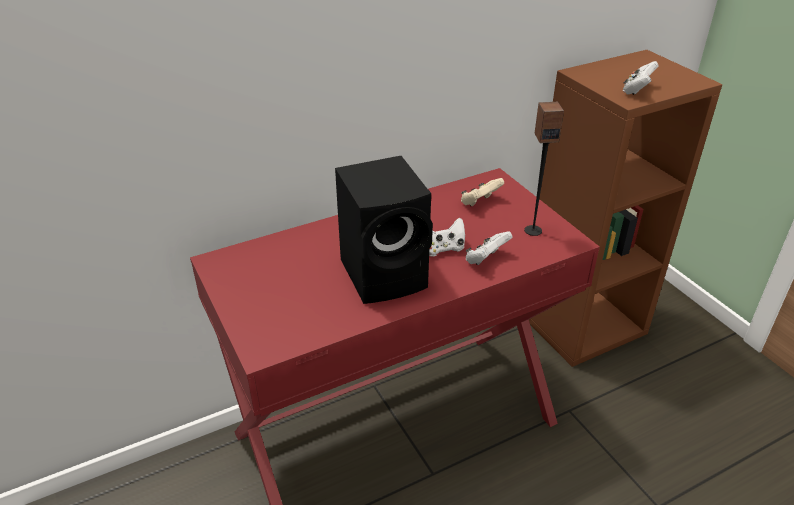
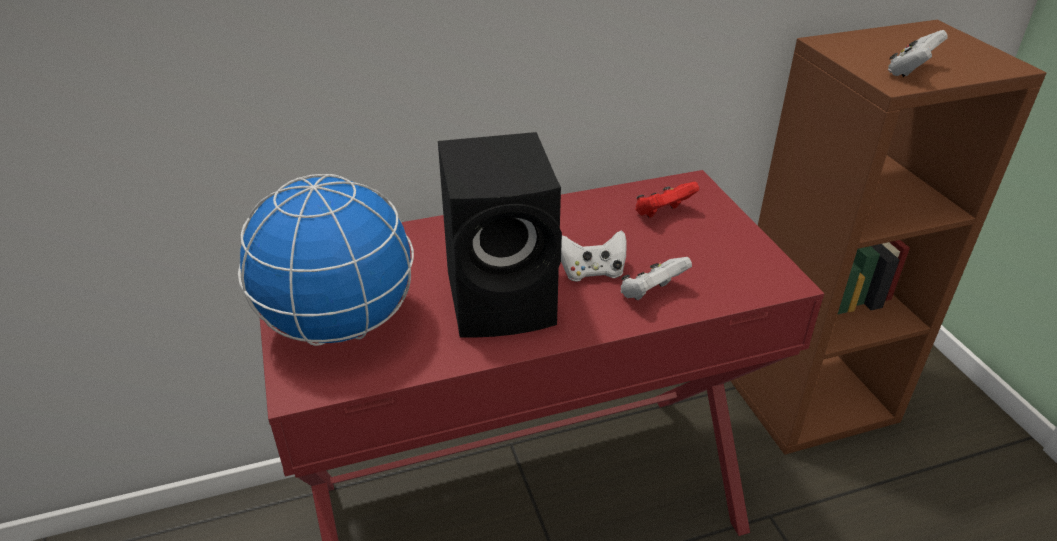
camera: 10 degrees right, 0 degrees up
(275, 305) = (340, 325): none -> globe
(480, 202) = (662, 214): beige game controller -> red game controller
(533, 230) = (729, 260): speaker -> none

